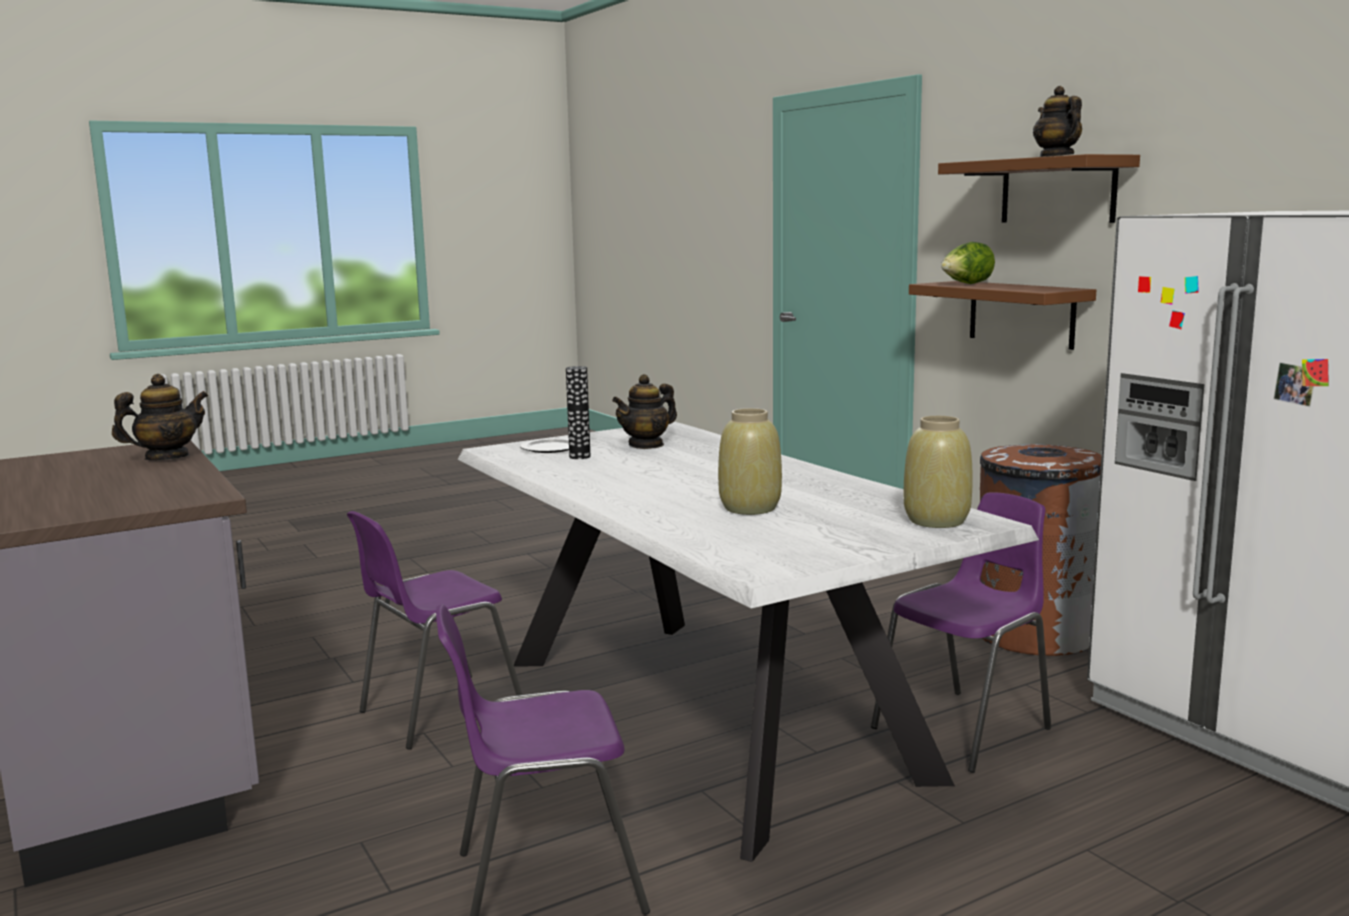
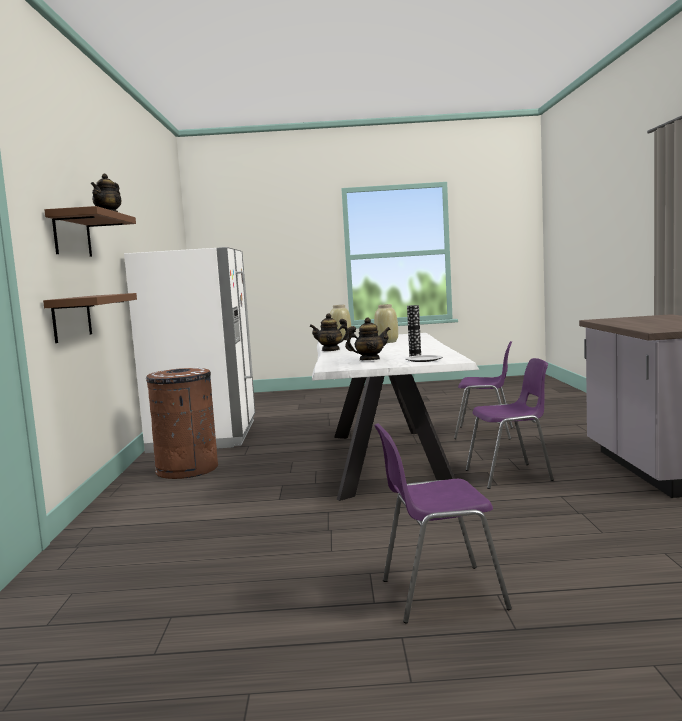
camera: 150 degrees left, 5 degrees down
(166, 458) = (640, 326): teapot -> teapot (330, 350)
(966, 284) = (87, 296): lettuce -> none
(966, 728) = (299, 446): purple chair -> purple chair (439, 594)

